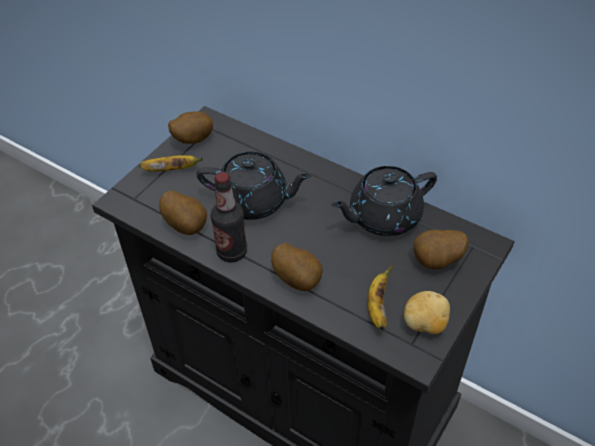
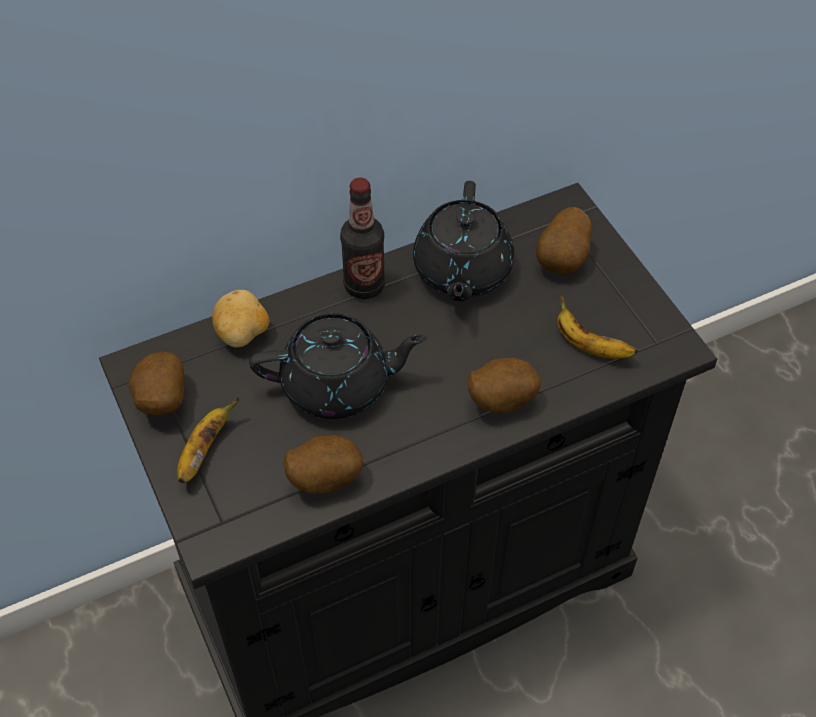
camera: 60 degrees left, 5 degrees up
(232, 252) = (408, 448): bottle -> bottle (364, 285)
(254, 201) = (338, 385): black teapot -> black teapot turned 45 degrees clockwise
(424, 324) = (639, 318): potato -> potato (243, 334)

